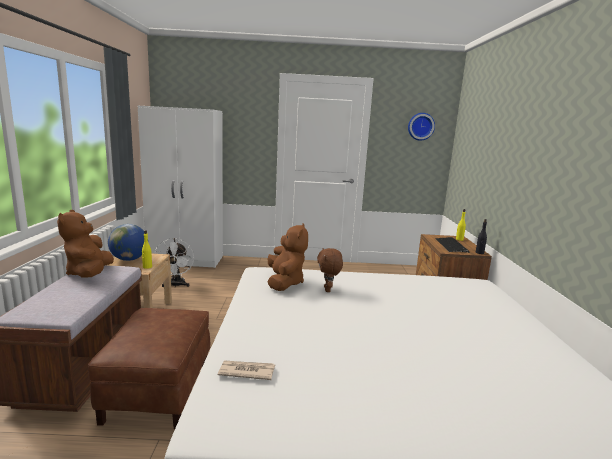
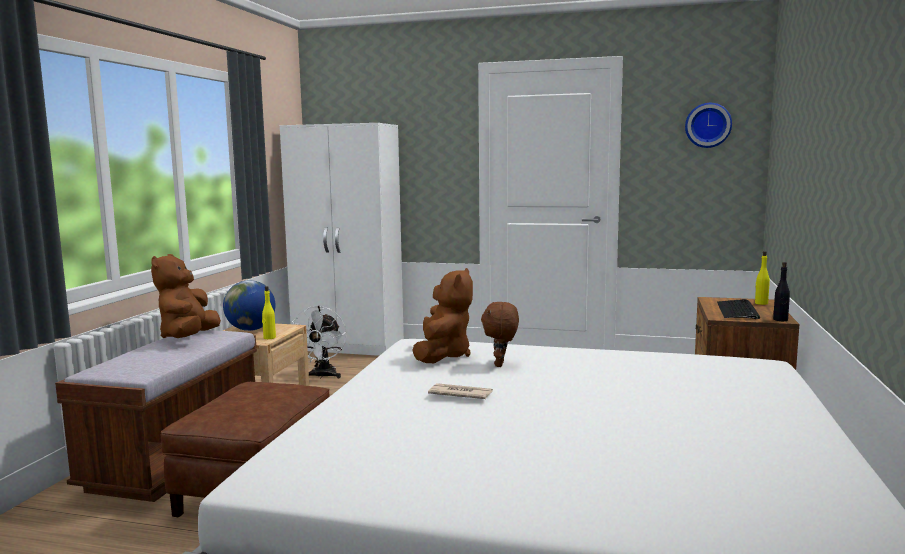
camera: 15 degrees right, 5 degrees down
(246, 371) = (331, 438): newspaper -> newspaper (460, 394)

